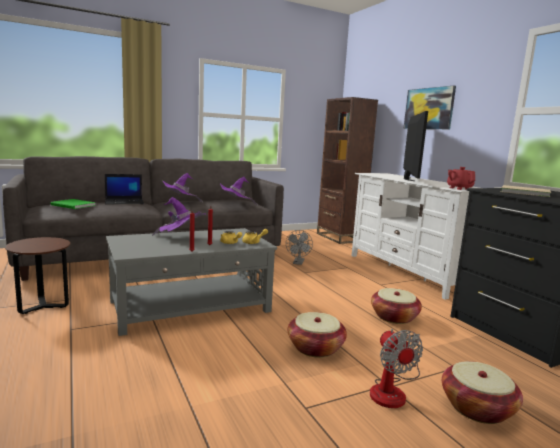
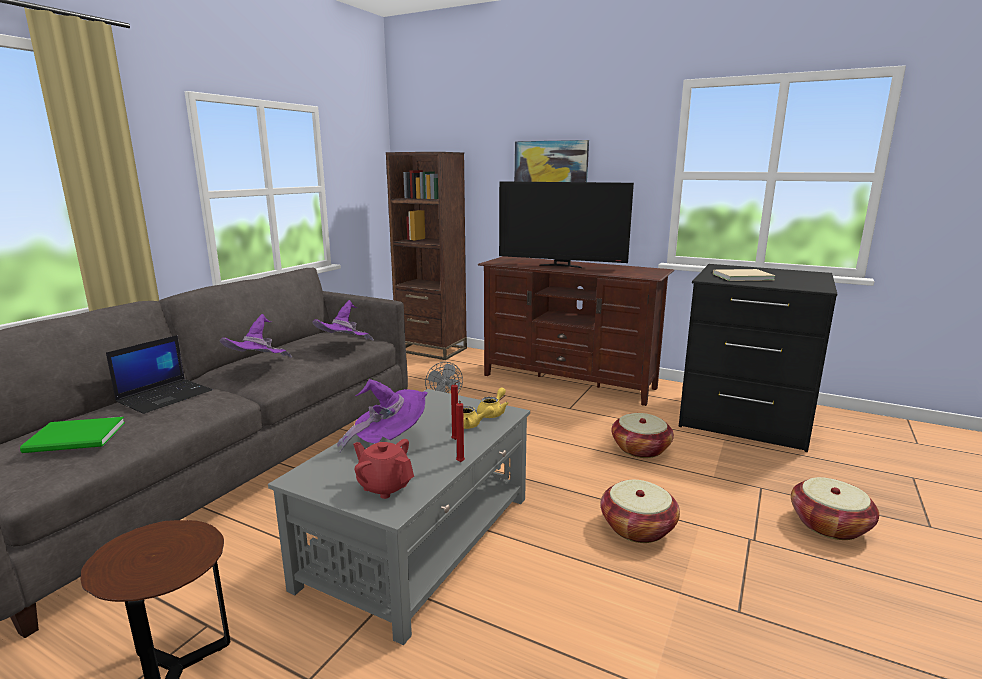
camera: 35 degrees left, 5 degrees up
(392, 390) = (761, 543): fan -> none
(407, 272) = (569, 381): white tv stand -> brown tv stand
(408, 179) = (561, 266): television -> television turned 135 degrees clockwise
(459, 188) = (648, 275): red teapot -> red teapot (384, 486)

